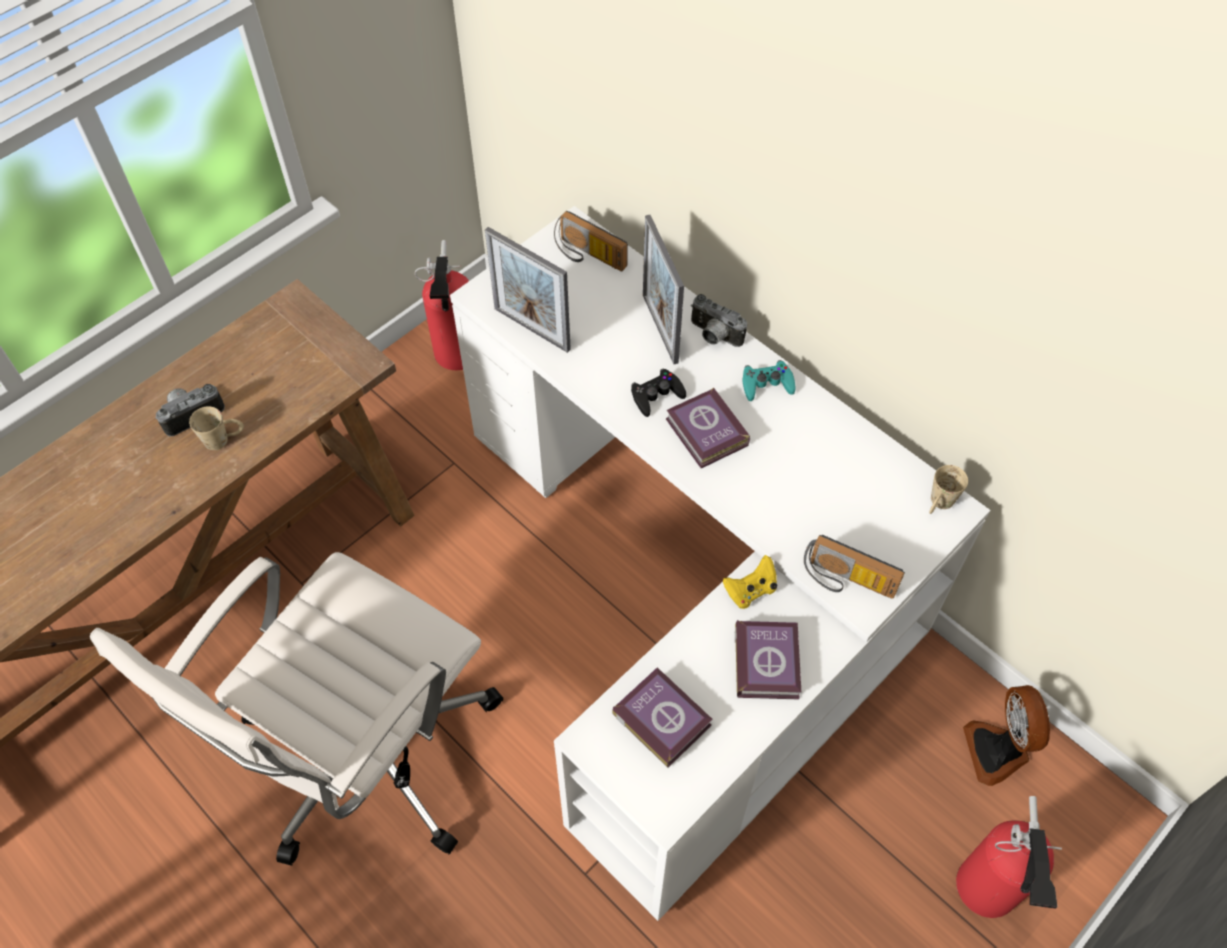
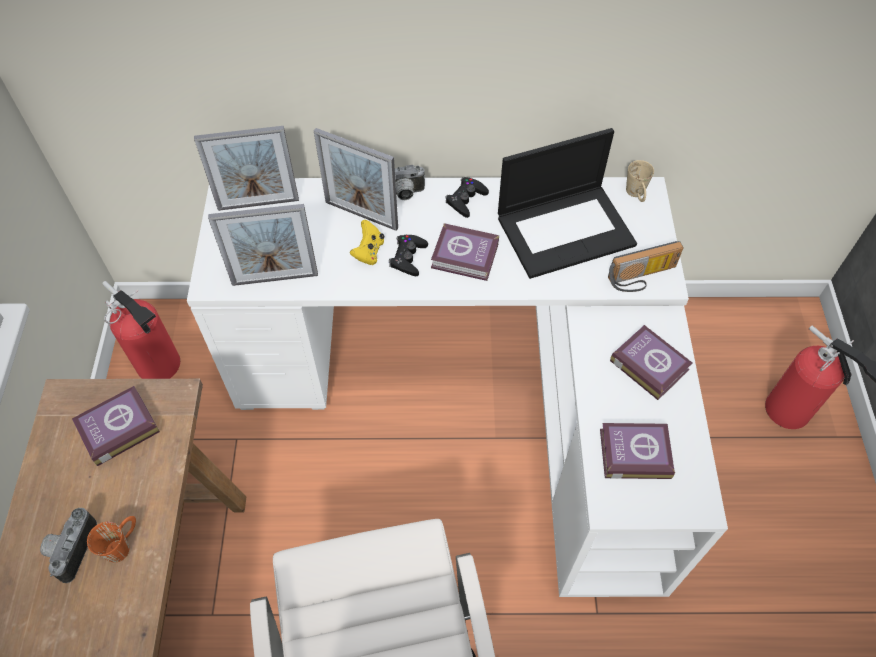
camera: 45 degrees left, 0 degrees up
(224, 439) = (123, 543): beige mug -> orange mug
(302, 353) = (116, 428): none -> book
(587, 256) = (258, 204): radio -> picture frame
(750, 591) = (592, 331): yellow game controller -> yellow game controller (369, 252)
(766, 384) = (466, 200): turquoise game controller -> black game controller
(827, 481) = (566, 229): none -> laptop
(998, 751) = (718, 334): fan -> none

